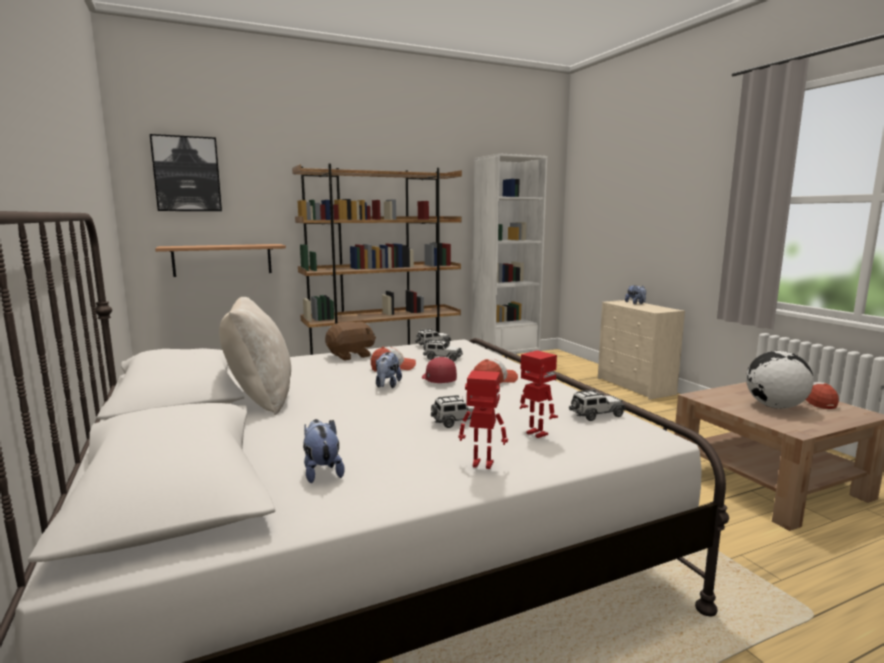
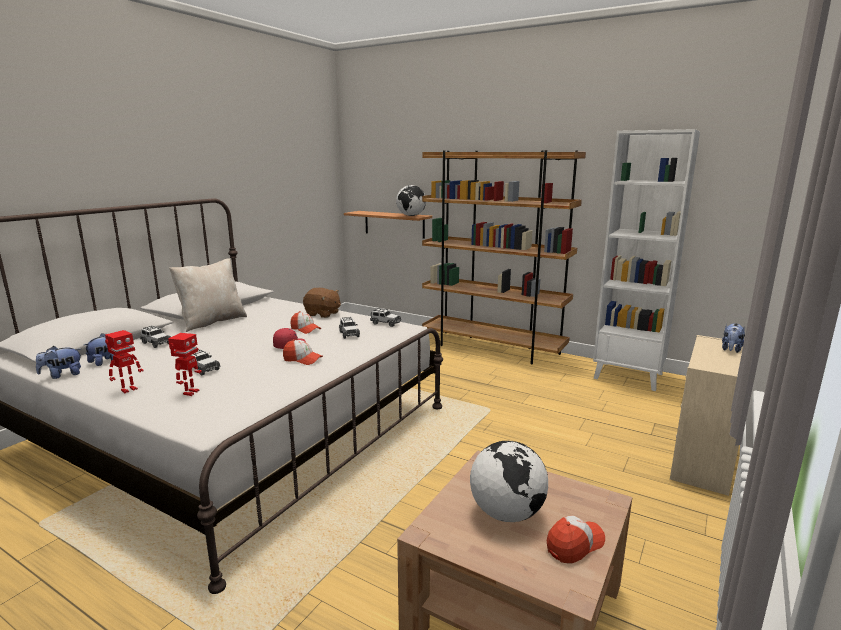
camera: 55 degrees right, 5 degrees up
(187, 174) = (377, 159): picture -> none
(264, 244) = (411, 216): none -> globe
(387, 385) = (262, 337): plush toy -> plush toy (62, 375)
(482, 465) = (128, 389): toy robot -> toy robot turned 60 degrees clockwise
(596, 415) = (246, 402): toy car -> toy car (156, 343)

